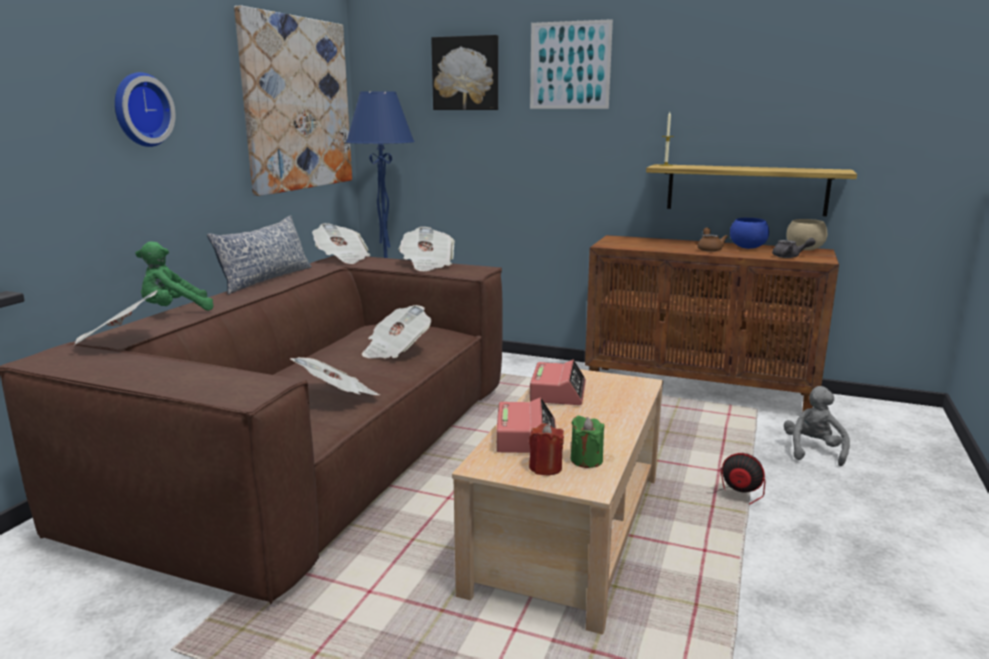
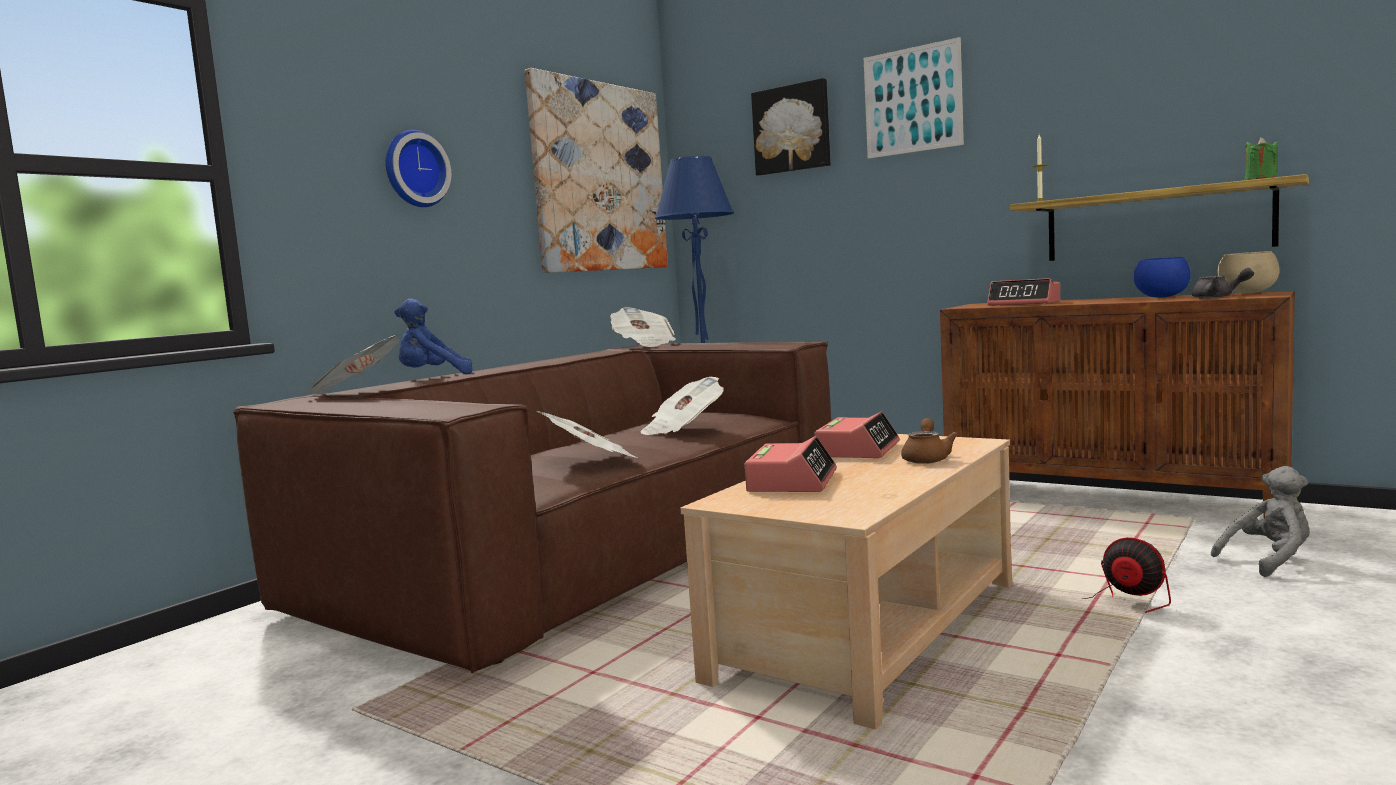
camera: 15 degrees right, 10 degrees down
(174, 311) = (433, 377): green plush toy -> blue plush toy
(265, 279) = (547, 359): pillow -> none
(427, 265) = (738, 343): newspaper -> none
(545, 468) = (800, 503): red candle -> none
(586, 460) = (858, 497): green candle -> green candle (1261, 179)
(651, 246) = (1024, 304): none -> alarm clock
(709, 249) = (1104, 300): brown teapot -> brown teapot (927, 459)
(813, 450) = (1269, 561): grey plush toy -> grey plush toy turned 45 degrees clockwise

